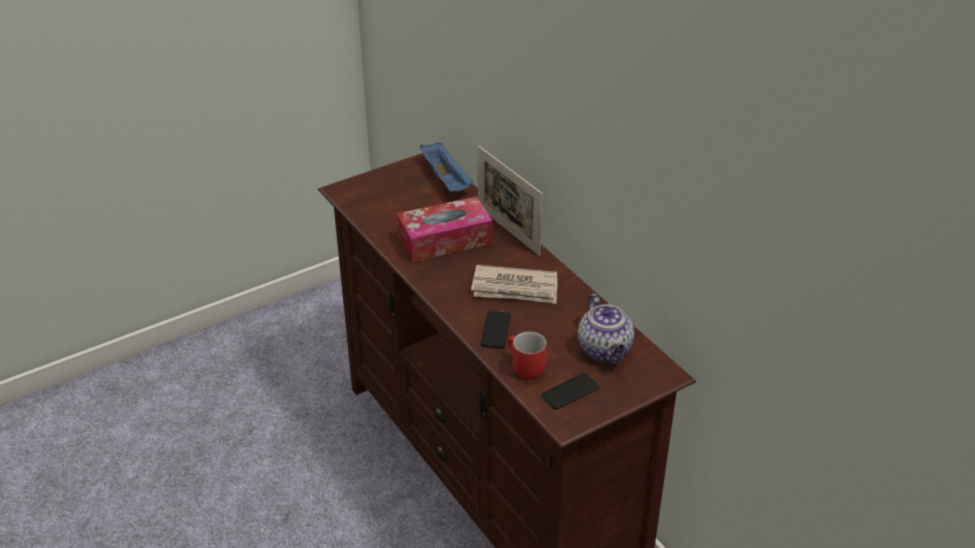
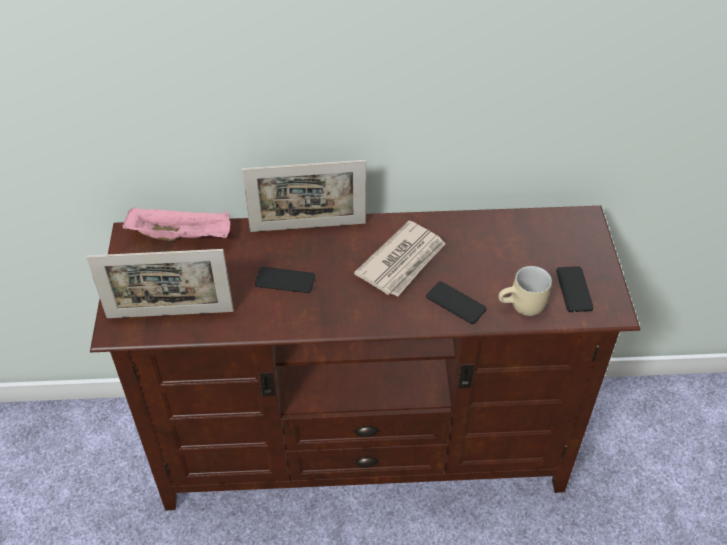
camera: 60 degrees left, 10 degrees up
(372, 205) = (170, 314): none -> picture frame
(445, 240) = (285, 280): tissue box -> phone
(446, 180) = (182, 235): blue tray -> pink tray
(523, 368) = (523, 307): red mug -> beige mug
(605, 350) = (532, 241): teapot -> none

